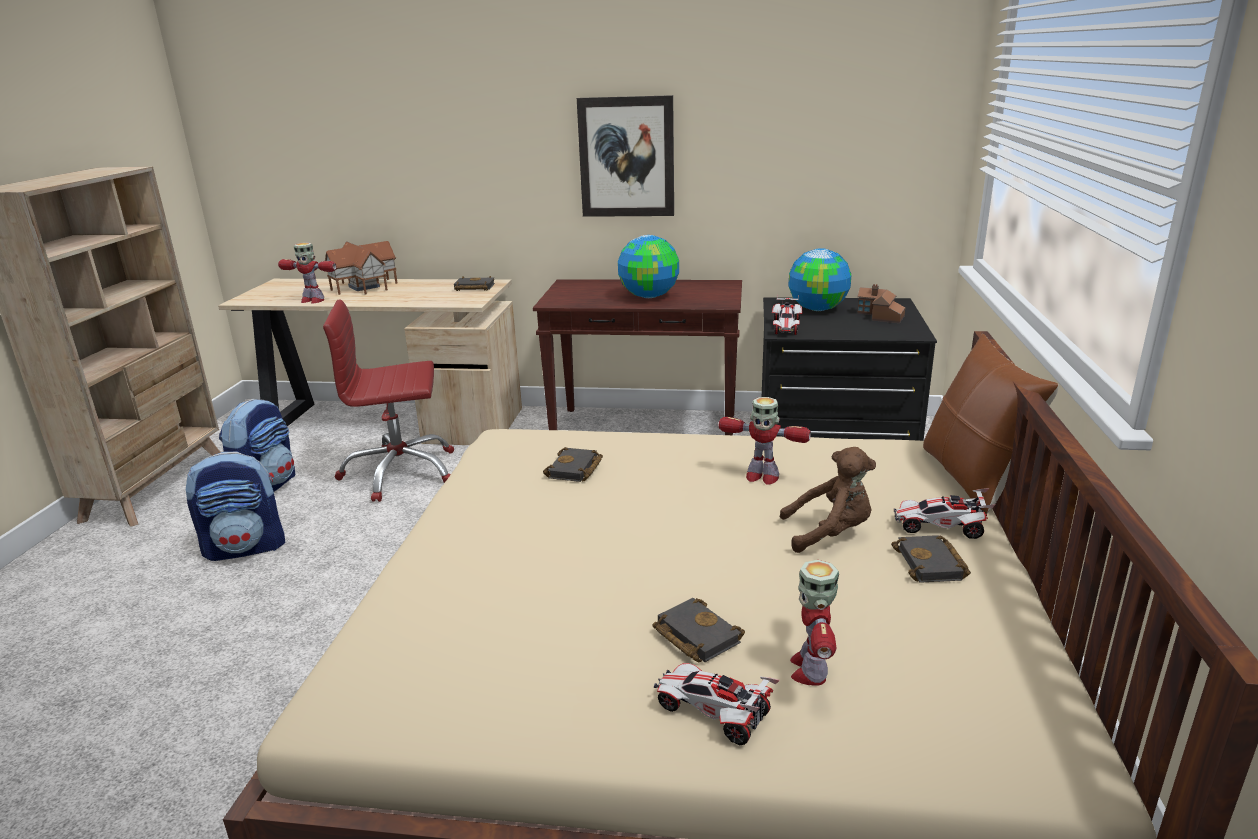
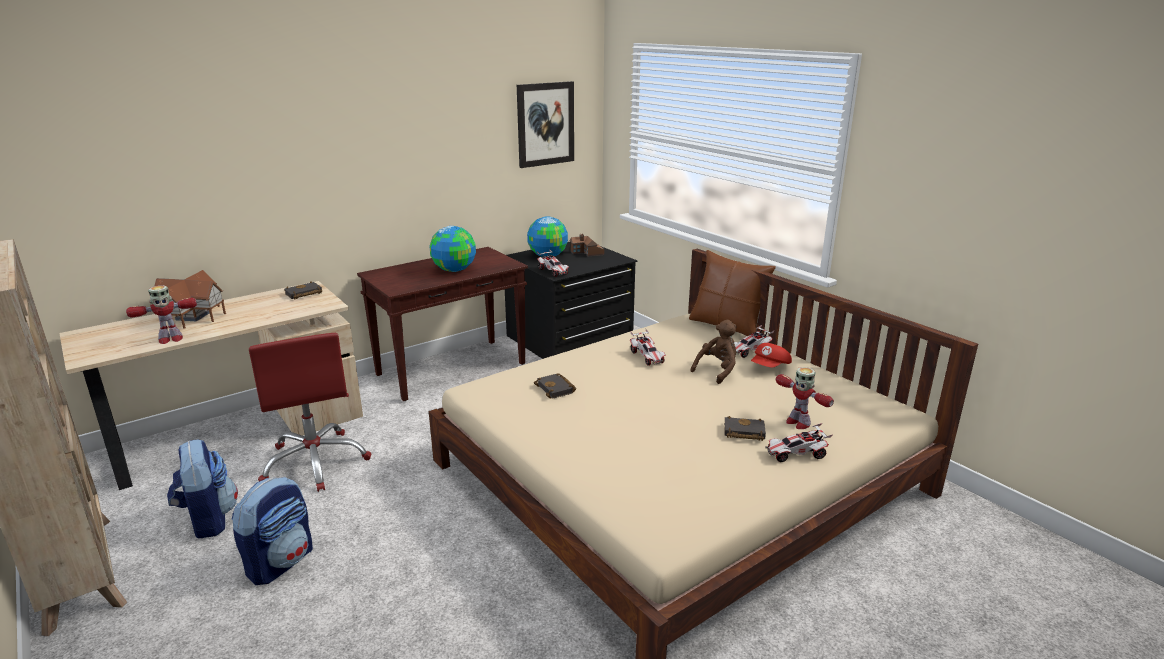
camera: 45 degrees left, 0 degrees up
(400, 472) = (316, 462): red office chair -> red office chair turned 60 degrees counterclockwise
(626, 157) = (403, 170): picture -> picture (545, 124)
(761, 477) = (647, 357): toy robot -> toy car
(932, 565) = (770, 367): black book -> red cap

